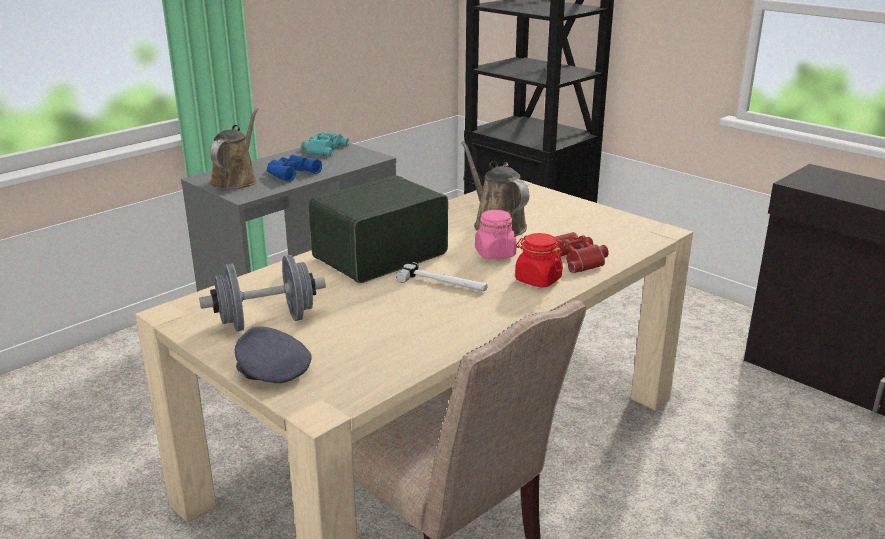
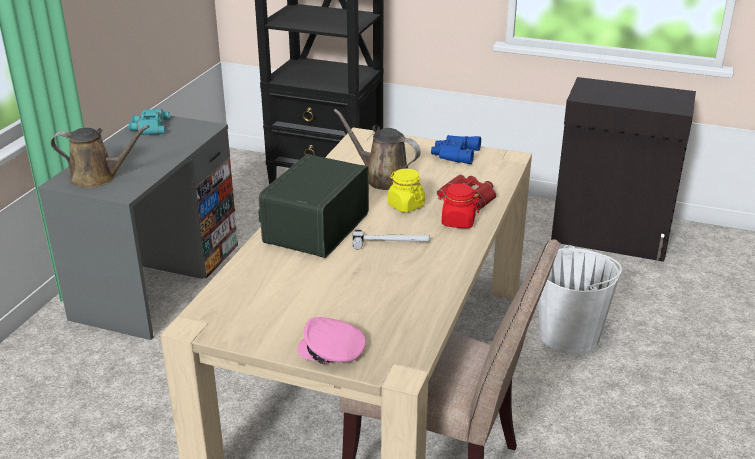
camera: 25 degrees left, 5 degrees up
(236, 180) = (98, 177): brown watering can -> brown watering can turned 105 degrees clockwise
(266, 321) = (284, 311): grey dumbbell -> none
(271, 370) = (332, 352): grey cap -> pink cap
(290, 173) = (143, 159): blue binoculars -> blue binoculars (454, 154)
(494, 253) = (405, 205): pink jar -> yellow jar
(699, 467) = (569, 335): none -> white bucket

